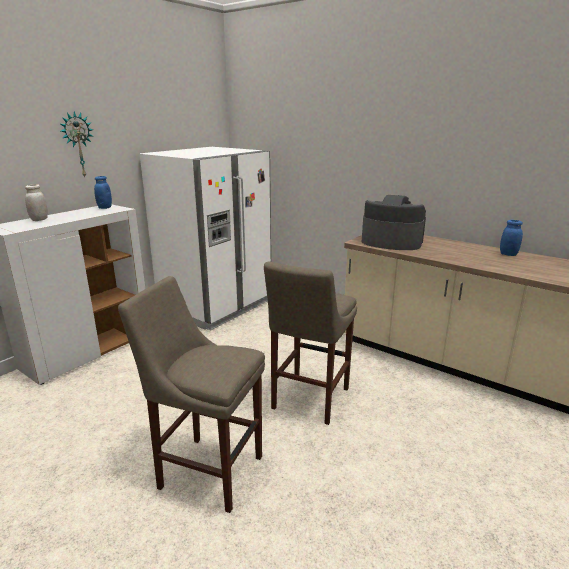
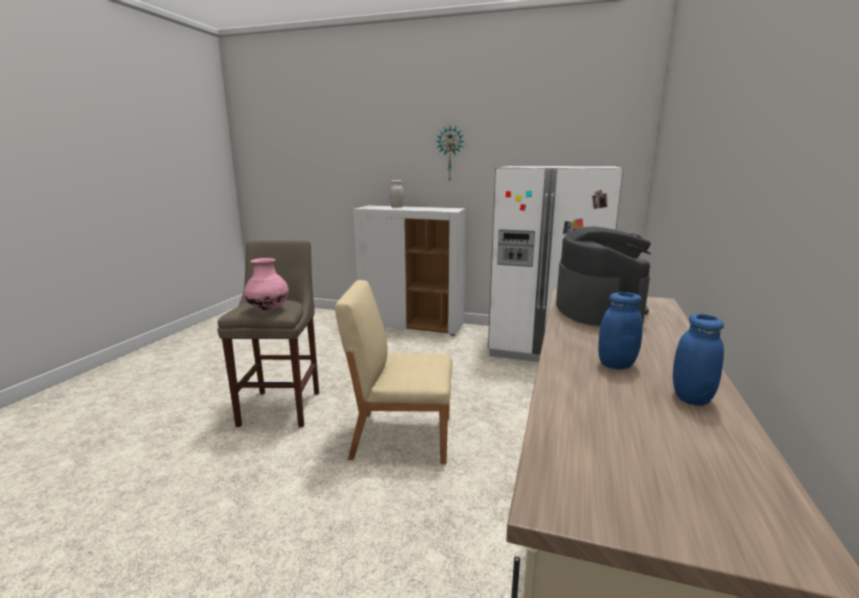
camera: 70 degrees right, 5 degrees down
(104, 207) = (449, 209): blue jar -> blue jar (616, 364)
(231, 359) = (268, 309): none -> pink vase
(308, 400) = (400, 436): beige stool -> beige chair

